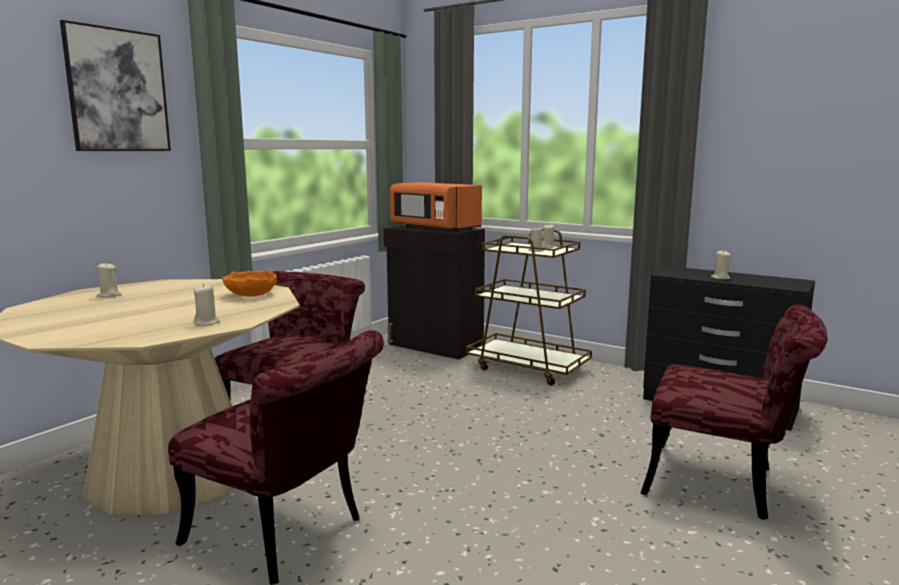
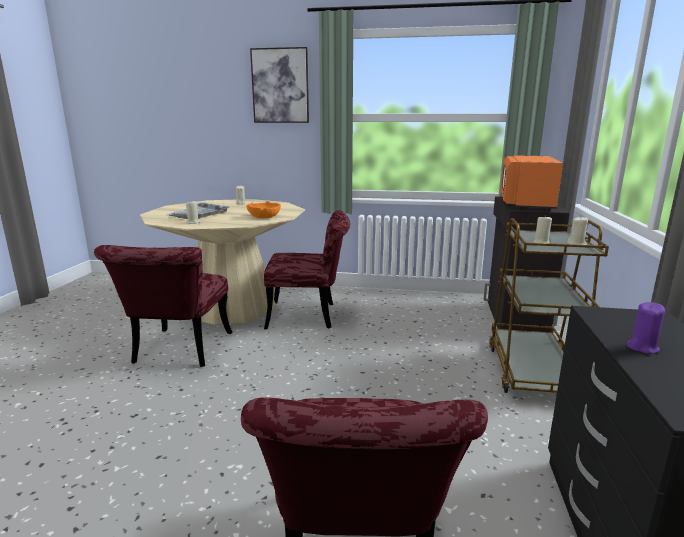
camera: 65 degrees right, 5 degrees up
(136, 317) = (198, 214): none -> grey tray
(720, 278) = (642, 347): beige candle -> purple candle

